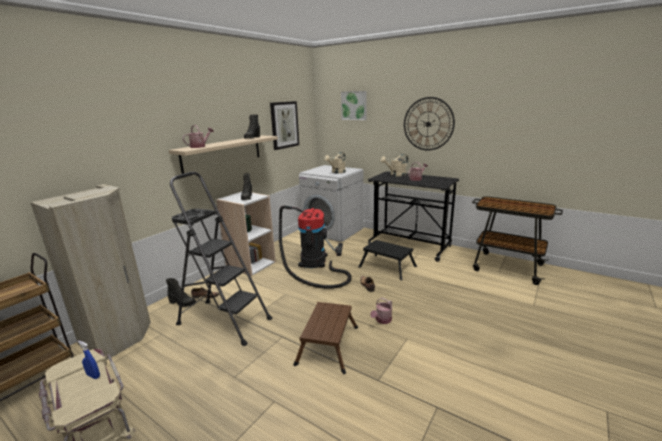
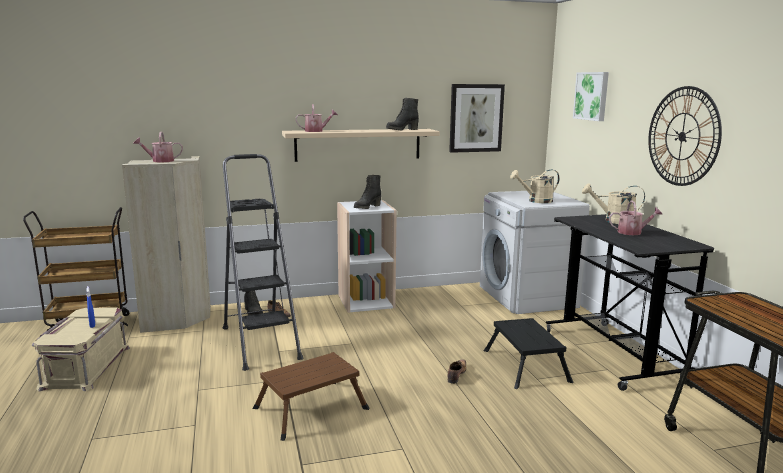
camera: 40 degrees right, 5 degrees down
(313, 263) = (436, 325): vacuum cleaner -> none
(382, 320) = (407, 417): watering can -> watering can (160, 161)

